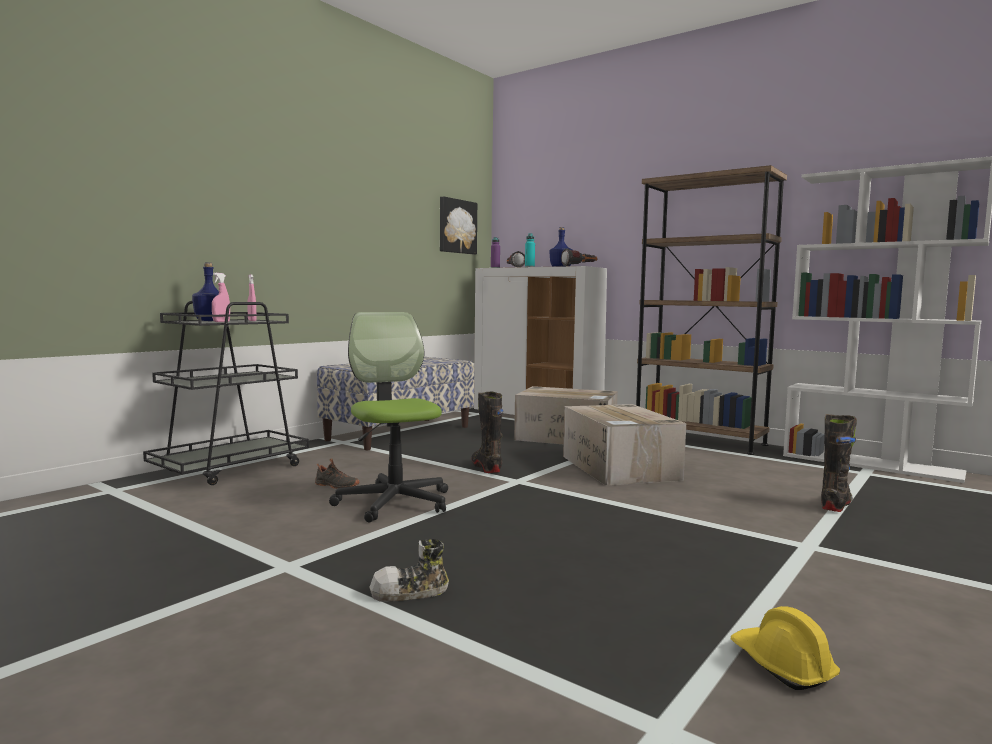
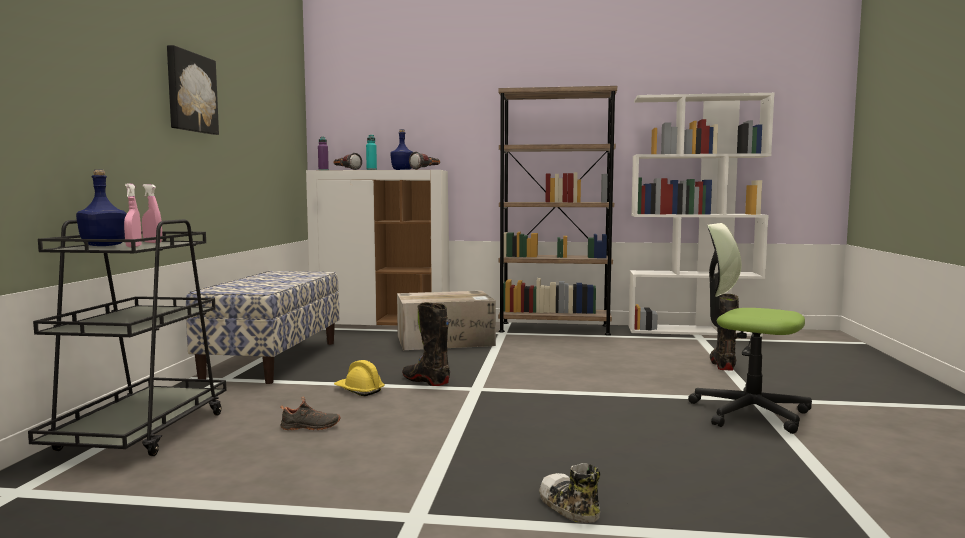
camera: 30 degrees left, 0 degrees up
(394, 502) = (401, 431): office chair -> office chair (749, 413)
(409, 592) = (568, 507): shoe -> shoe turned 105 degrees clockwise
(456, 226) = (283, 124): picture -> picture (190, 92)
(620, 468) = (537, 362): cardboard box -> none
(781, 665) = (872, 484): yellow hard hat -> yellow hard hat (359, 390)

